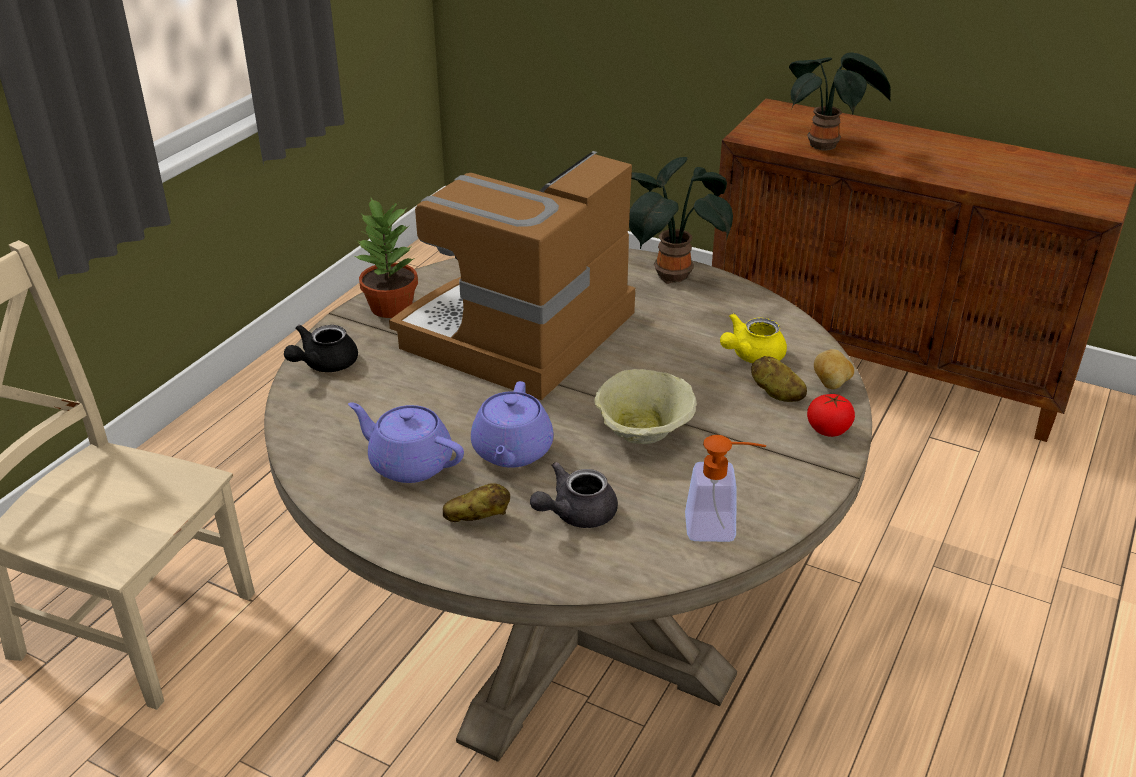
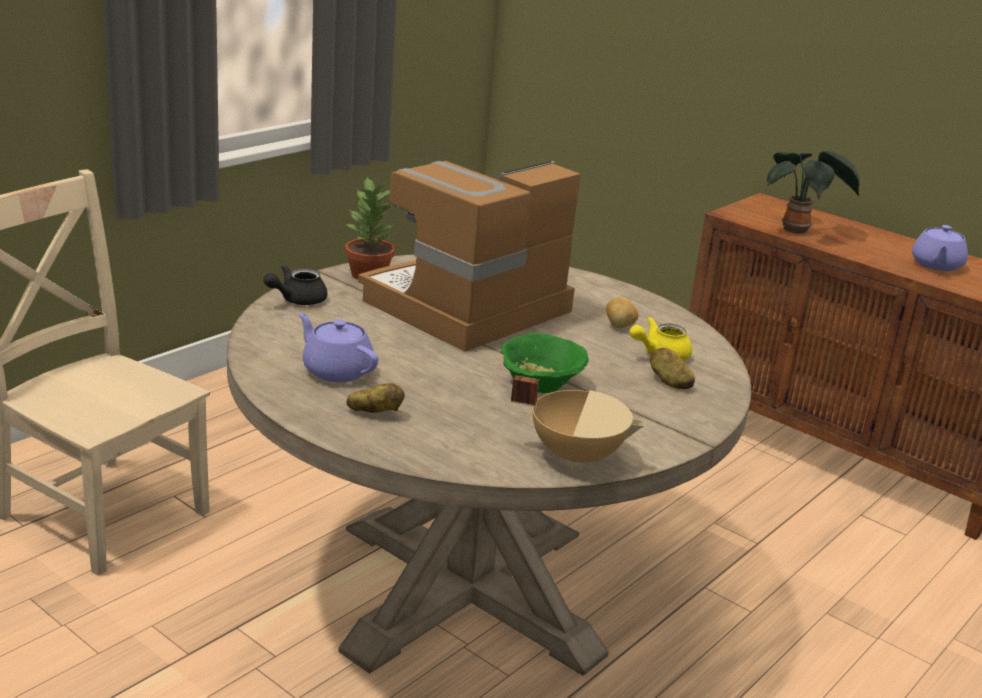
camera: 10 degrees right, 10 degrees down
(512, 451) = (424, 378): purple teapot -> purple teapot (936, 265)
(575, 514) = (457, 425): grey teapot -> none
(644, 434) = (540, 387): beige bowl -> green bowl
(670, 274) = (616, 292): potted plant -> none
(720, 527) = (576, 455): soap dispenser -> beige cooking pot
(828, 430) = (703, 412): tomato -> none
(831, 384) = (721, 384): potato -> potato (619, 326)

